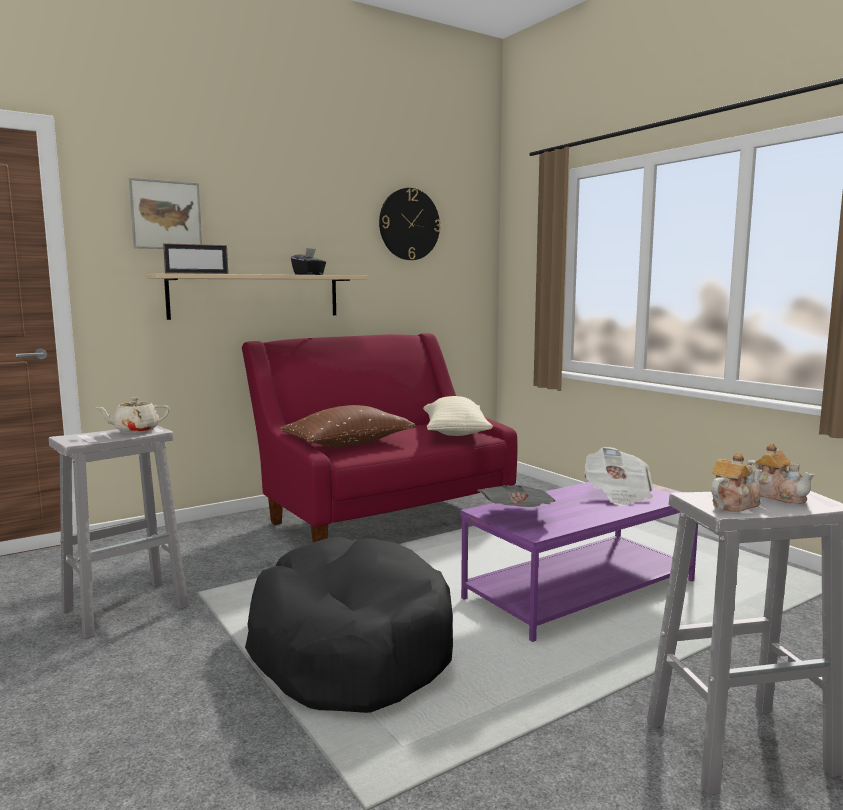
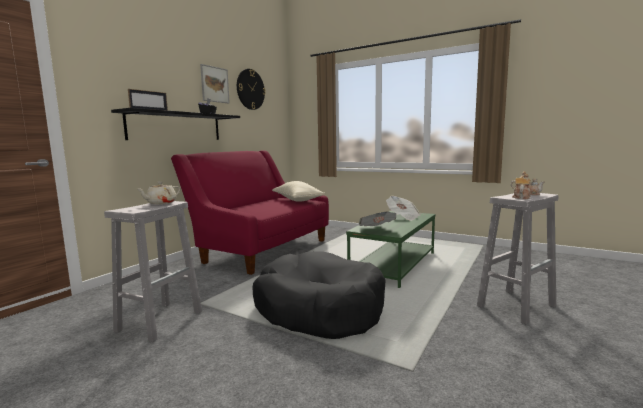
camera: 25 degrees left, 0 degrees up
(166, 215) = (121, 71): picture -> picture (215, 84)
(256, 296) = (176, 127): beige shelf -> black shelf
(348, 444) = (251, 210): brown pillow -> none
(580, 590) = (394, 265): purple coffee table -> green coffee table

